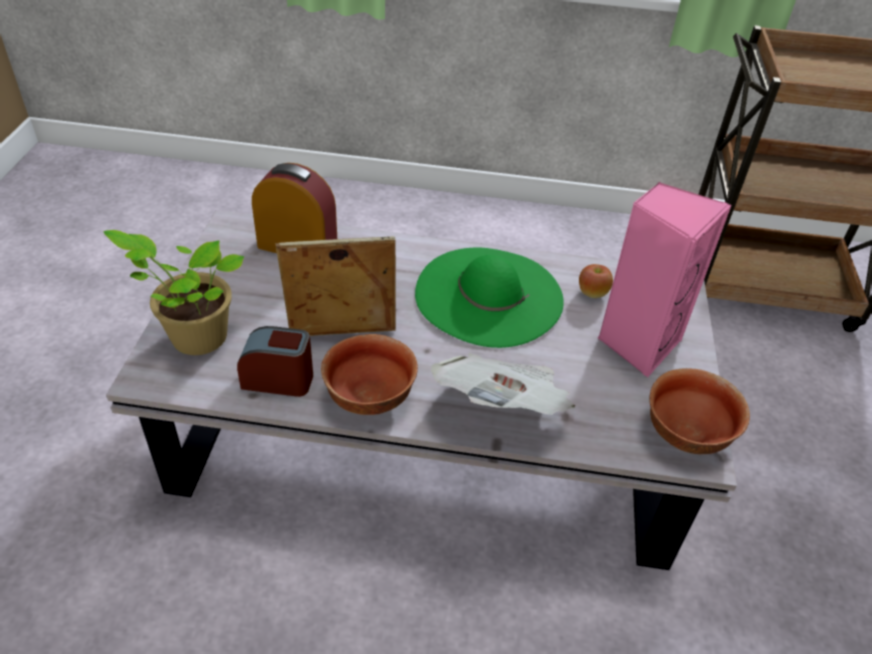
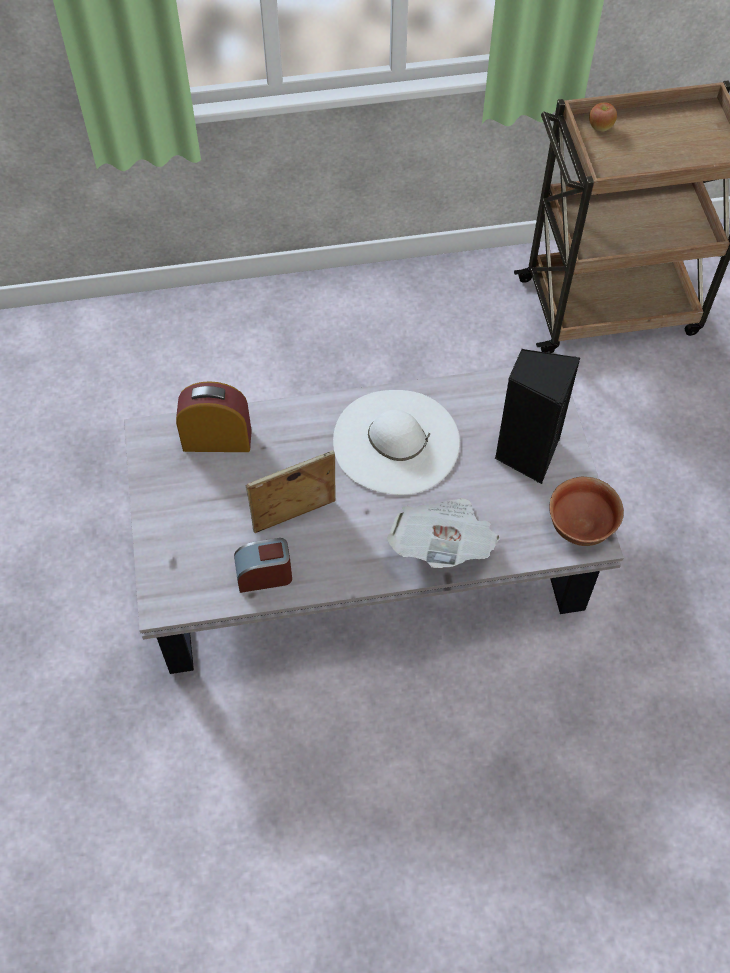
camera: 15 degrees left, 15 degrees up
(194, 337) = (179, 557): potted plant -> none
(368, 396) = (339, 568): bowl -> none
(488, 295) = (396, 441): green hat -> white hat
(592, 293) = (478, 413): apple -> apple (600, 127)
(637, 343) = (526, 453): pink speaker -> black speaker

